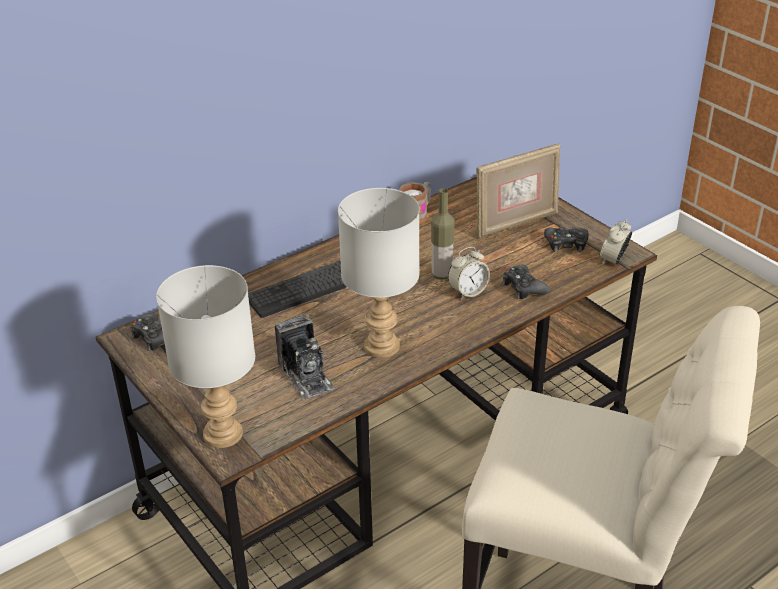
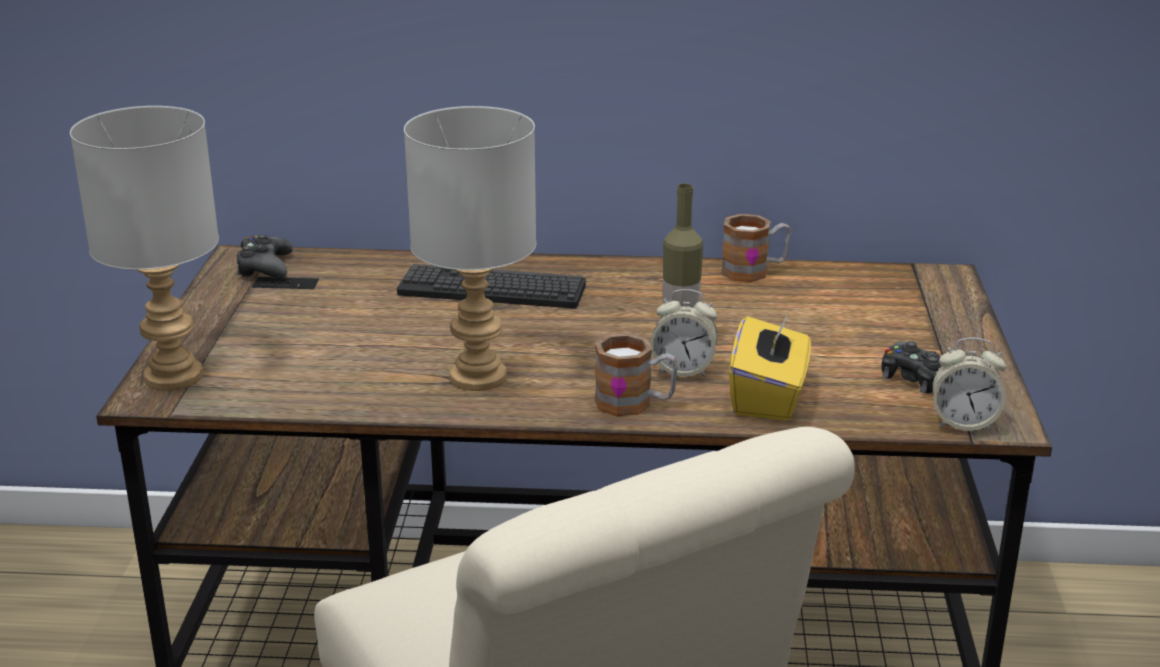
camera: 40 degrees right, 10 degrees down
(306, 375) = (347, 365): camera -> none
(474, 322) = (635, 403): none -> mug
(516, 223) = (879, 328): picture frame -> none
(523, 287) = (768, 397): black game controller -> yellow tissue box
(613, 260) = (963, 423): alarm clock -> alarm clock turned 150 degrees counterclockwise

